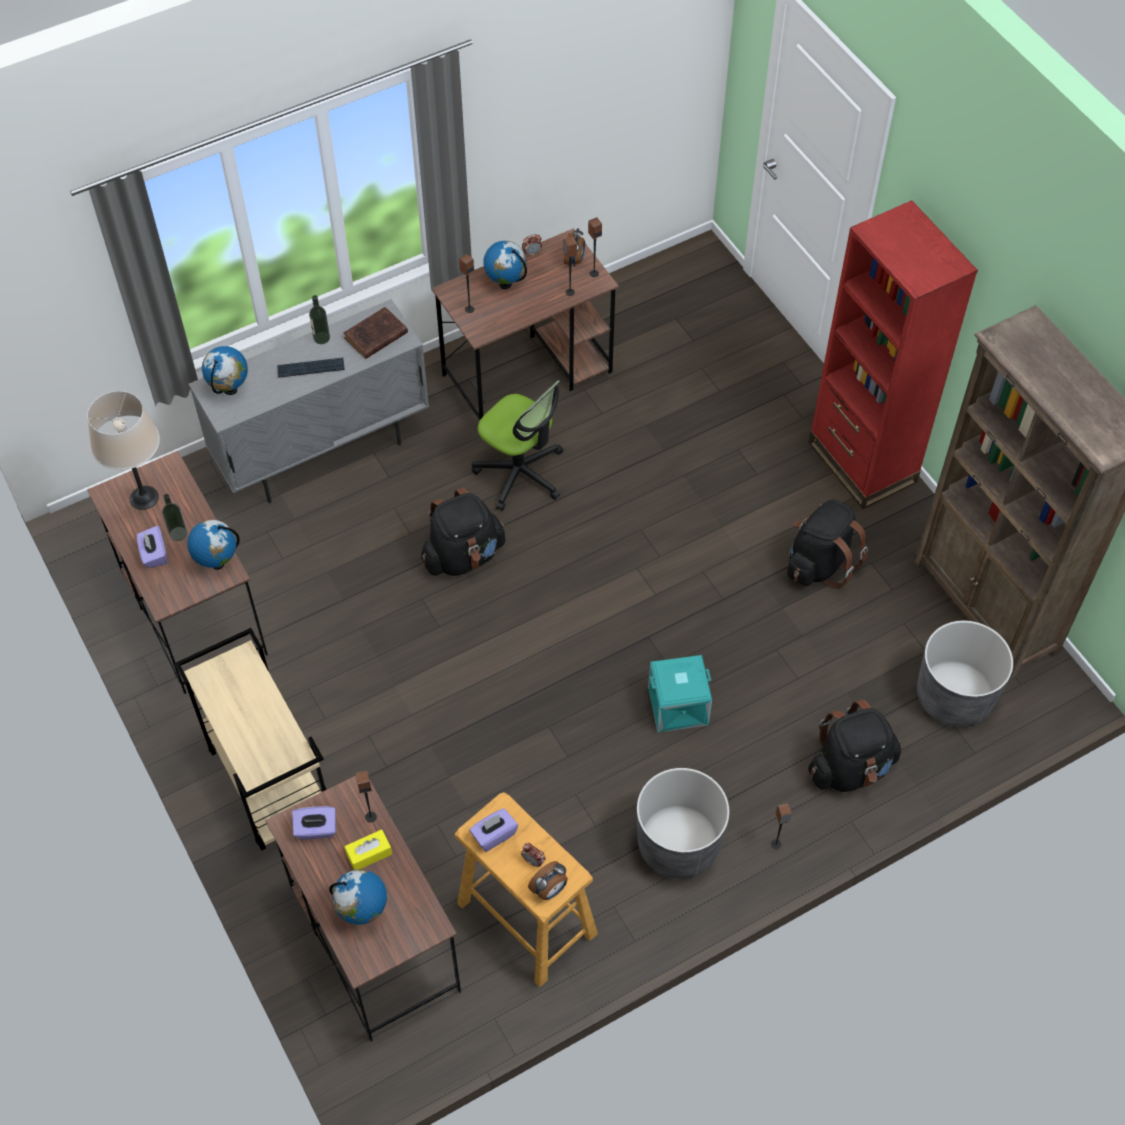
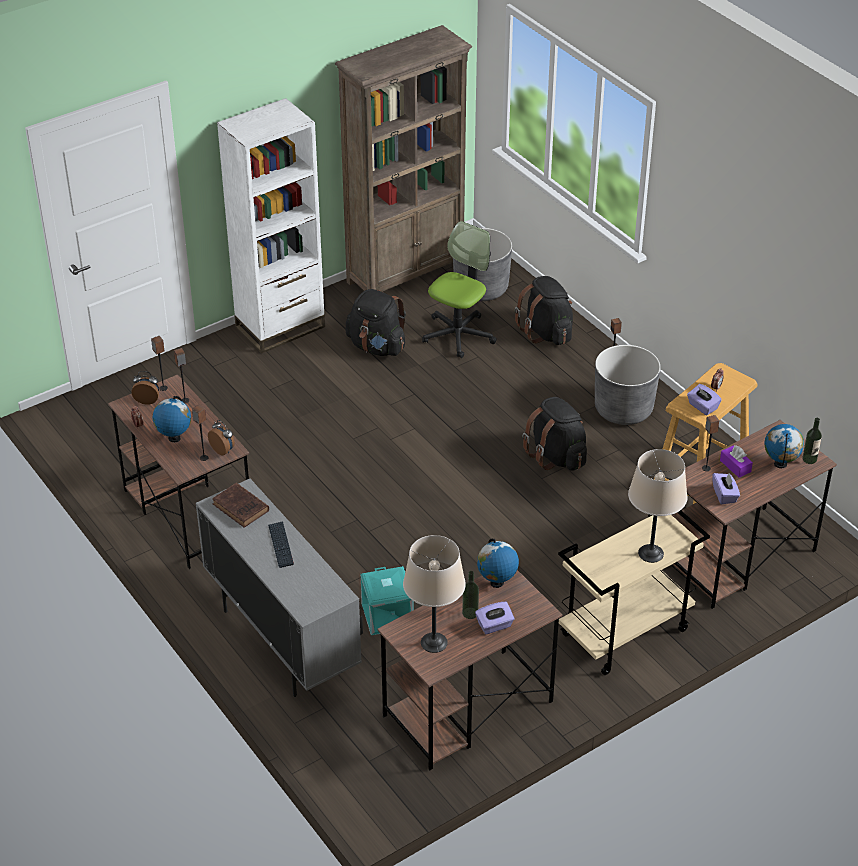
camera: 95 degrees left, 15 degrees down
(230, 390) = (308, 596): globe -> none
(243, 734) = (651, 553): none -> beige table lamp
(321, 338) = (243, 542): bottle -> bottle (809, 459)
(369, 854) = (735, 466): yellow tissue box -> purple tissue box
(463, 556) = (389, 538): black backpack -> black backpack (556, 456)
(520, 473) = (300, 510): office chair -> office chair (458, 335)
(549, 890) = (735, 379): alarm clock -> alarm clock (223, 450)
(677, 707) = (513, 413): turquoise storage box -> turquoise storage box (388, 615)
(862, 462) = (280, 327): red bookcase -> white bookcase

